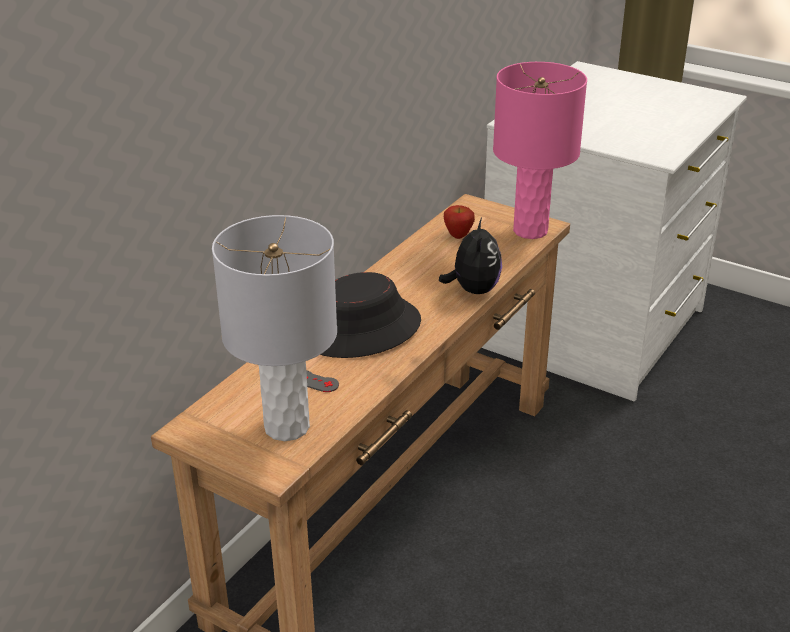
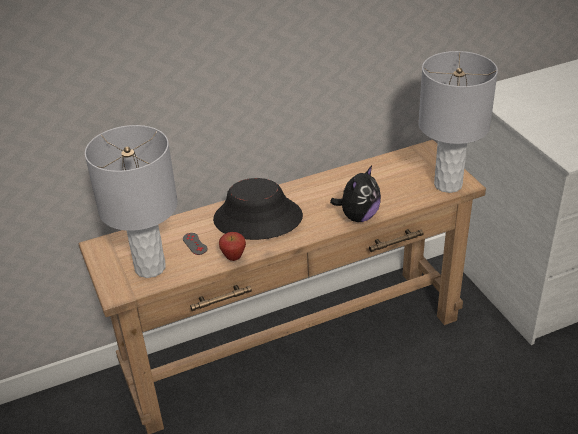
camera: 35 degrees right, 5 degrees up
(458, 236) = (391, 172): apple -> apple (234, 258)
(530, 230) = (448, 184): pink table lamp -> grey table lamp

